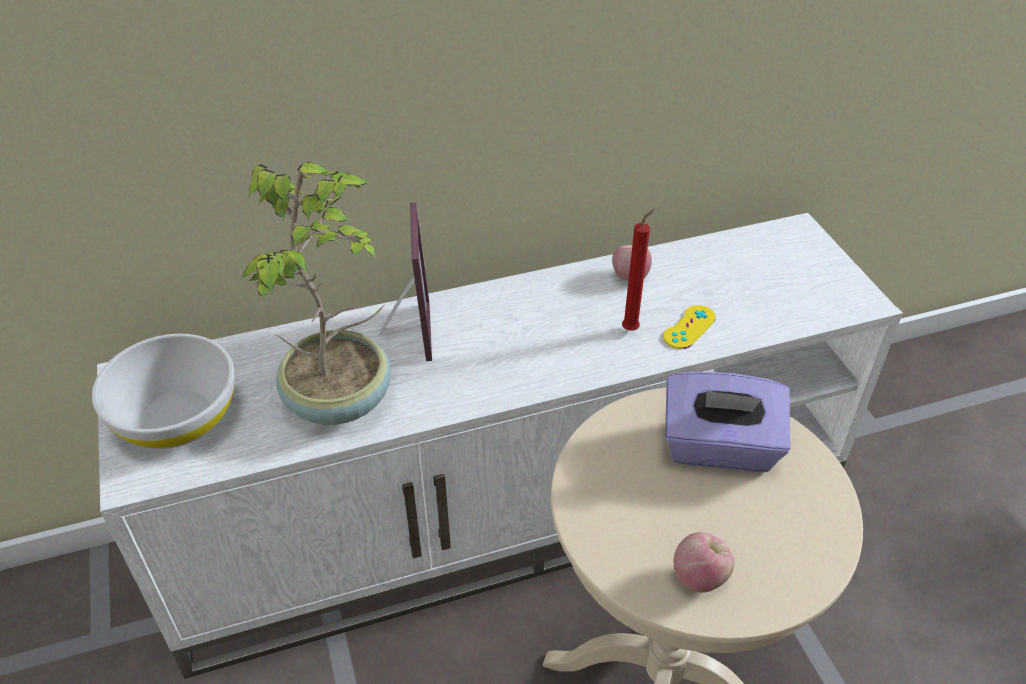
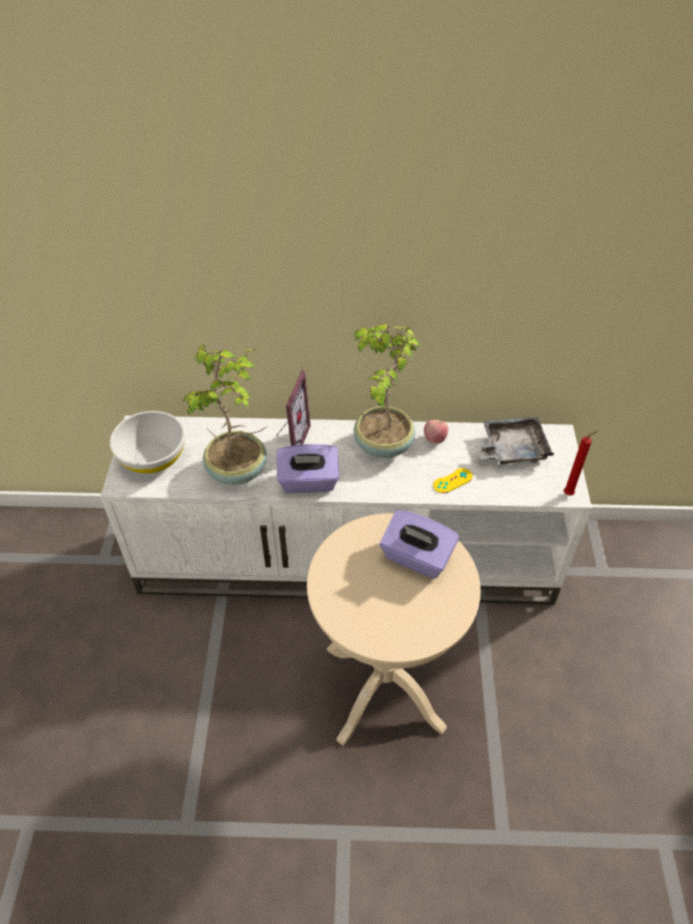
camera: 20 degrees right, 5 degrees up
(468, 387) = (308, 482): none -> purple tissue box
(555, 304) = (381, 445): none -> potted plant
(632, 329) = (418, 472): red candle -> red candle (569, 493)
(699, 577) = (366, 622): apple -> none
(746, 263) = (511, 449): none -> grey tray

